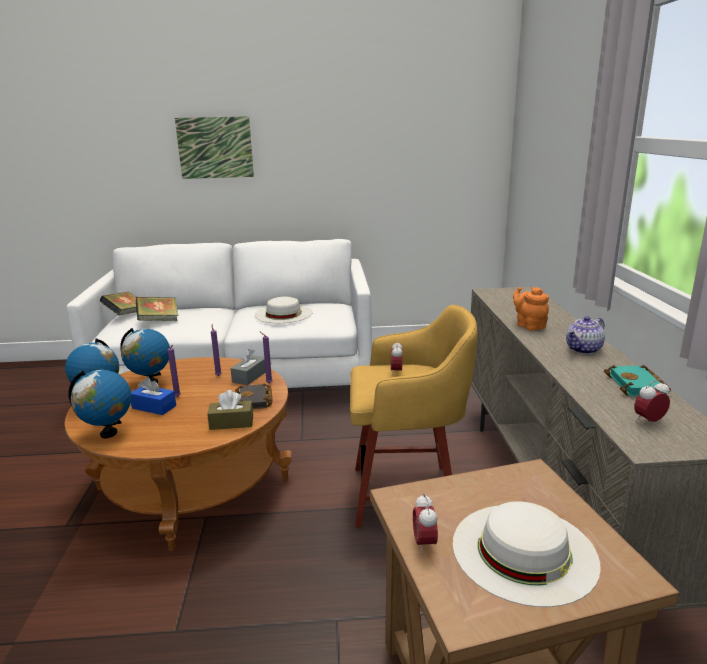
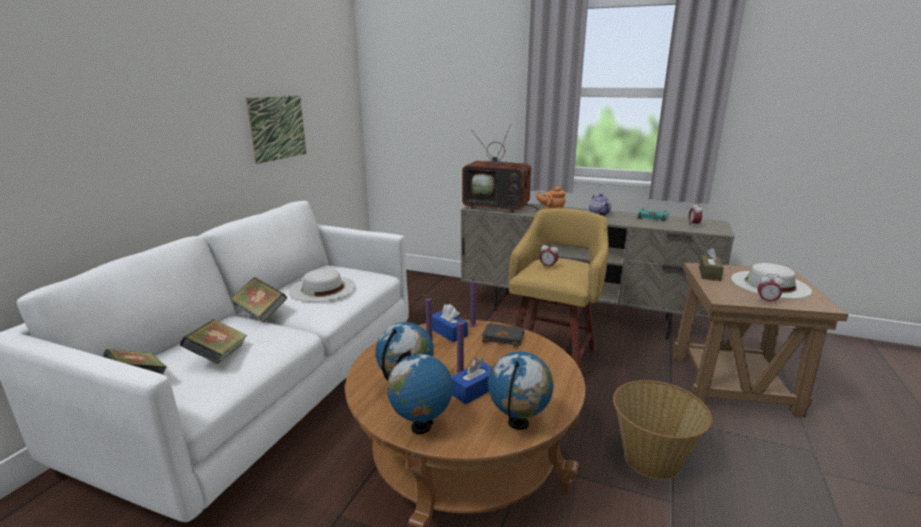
camera: 65 degrees left, 0 degrees up
(215, 147) = (123, 108): picture -> picture (278, 128)
(231, 312) = (260, 313): none -> book
(231, 423) = (540, 353): brown tissue box -> brown tissue box (709, 274)
(244, 607) = (652, 458): none -> basket
(249, 377) = (448, 332): grey tissue box -> blue tissue box
(511, 300) = (499, 207): none -> television

